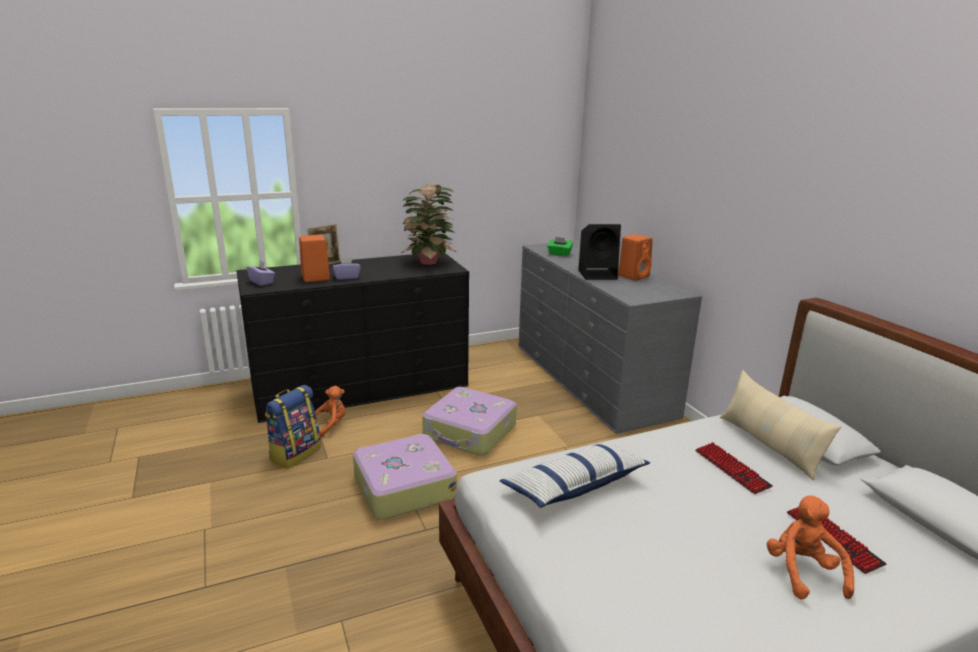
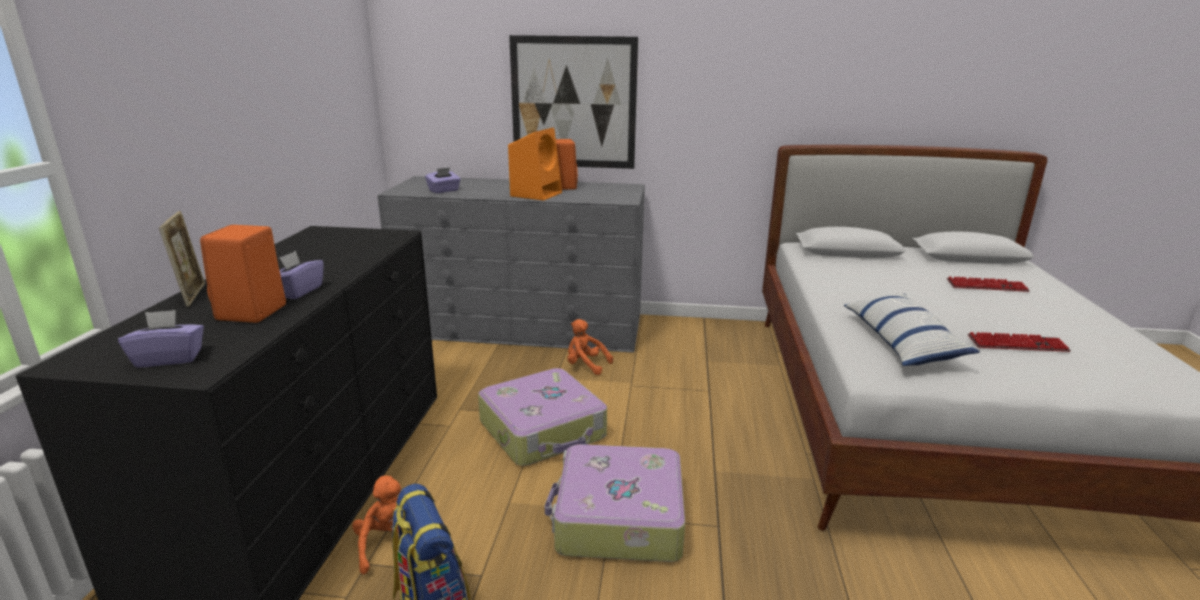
camera: 60 degrees left, 0 degrees up
(428, 262) = (342, 240): potted plant -> none
(559, 254) = (444, 191): green tissue box -> purple tissue box
(598, 274) = (536, 194): black speaker -> orange speaker
(671, 208) = (573, 103): none -> picture
(731, 469) = (887, 283): keyboard -> keyboard (1017, 344)
(769, 445) = (853, 264): beige pillow -> none
(802, 572) = (1028, 306): orange plush toy -> orange plush toy (585, 365)

